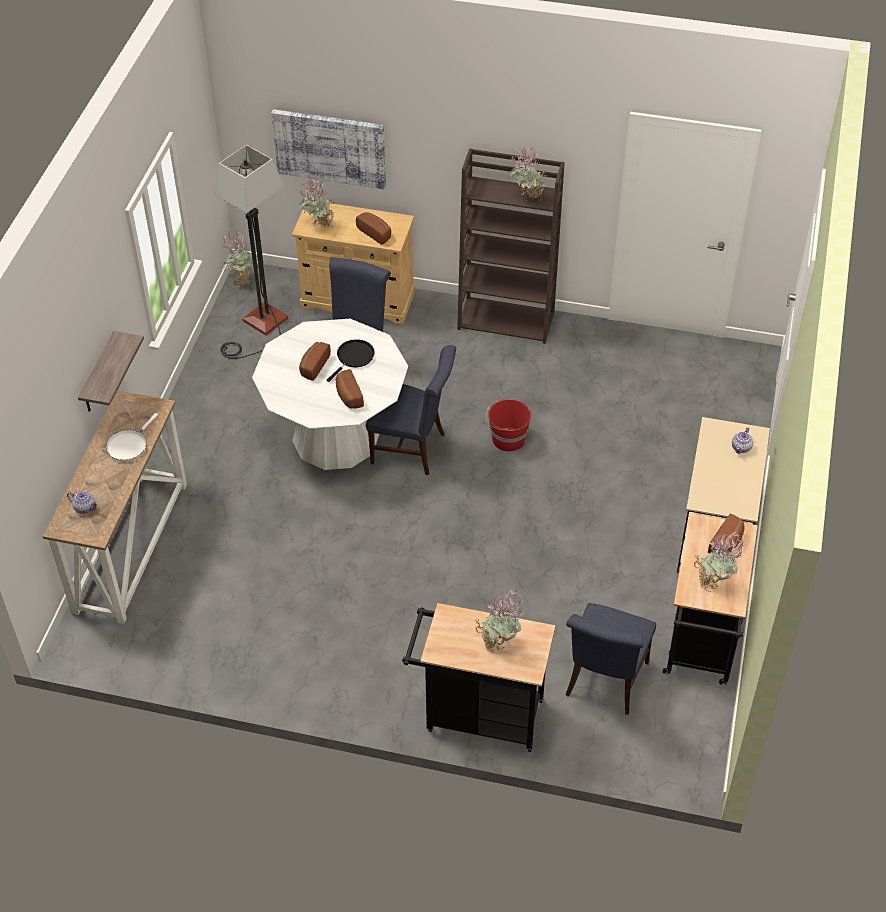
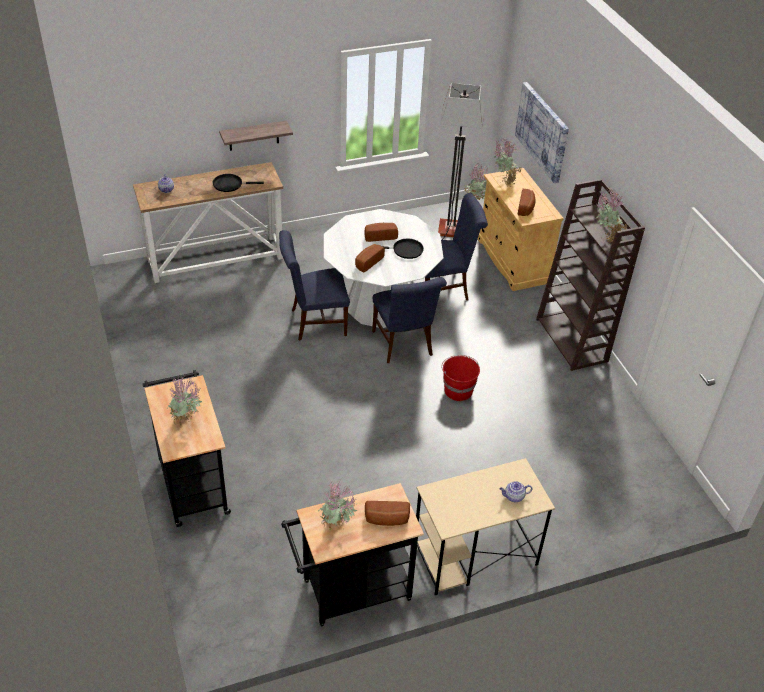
camera: 55 degrees right, 5 degrees down
(129, 445) = (230, 184): white frying pan -> black frying pan
(605, 683) = (270, 545): blue chair -> blue chair (314, 322)

